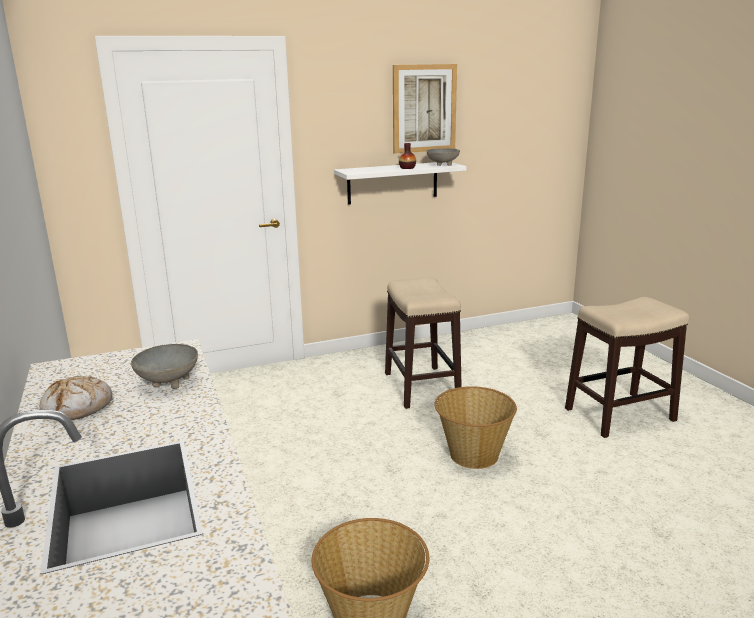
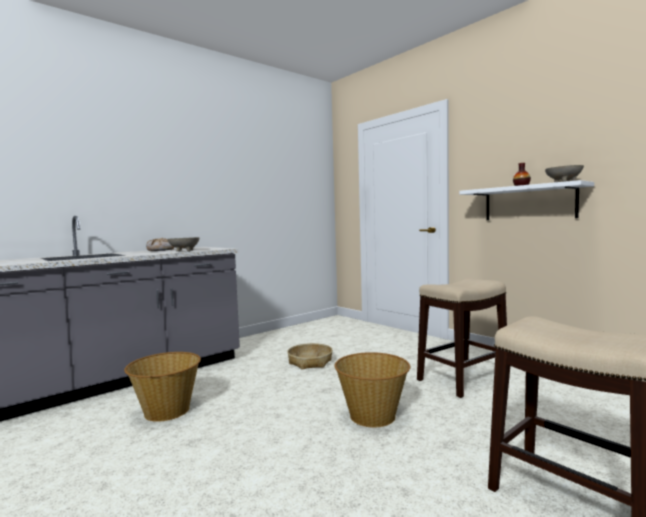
camera: 70 degrees right, 15 degrees down
(286, 462) = (310, 362): none -> basket
(424, 108) = (565, 132): picture -> none

